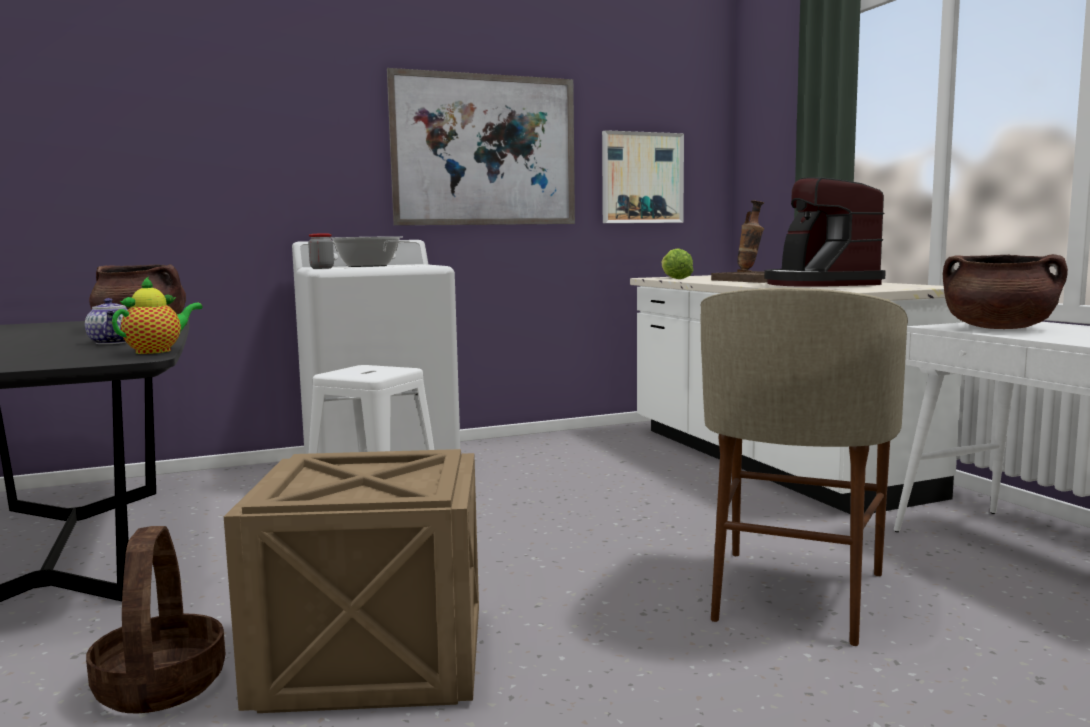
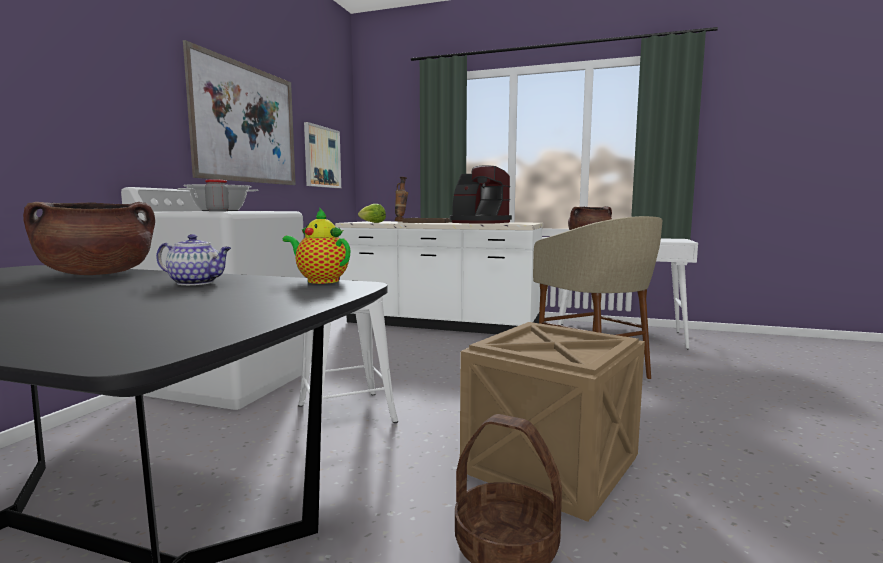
camera: 50 degrees left, 0 degrees up
(157, 351) = (320, 281): teapot -> teapot turned 45 degrees counterclockwise

